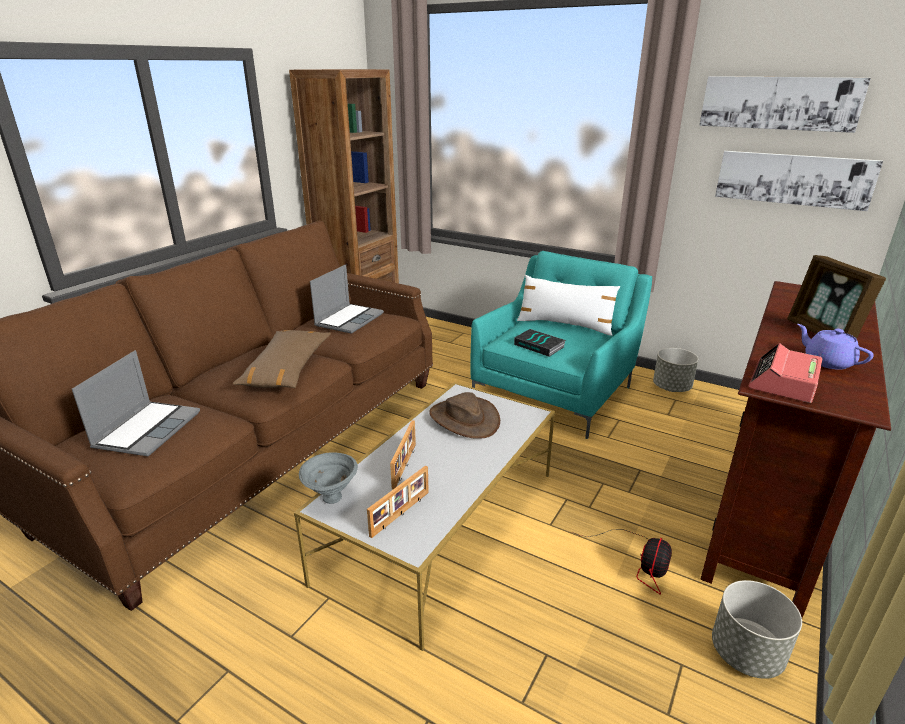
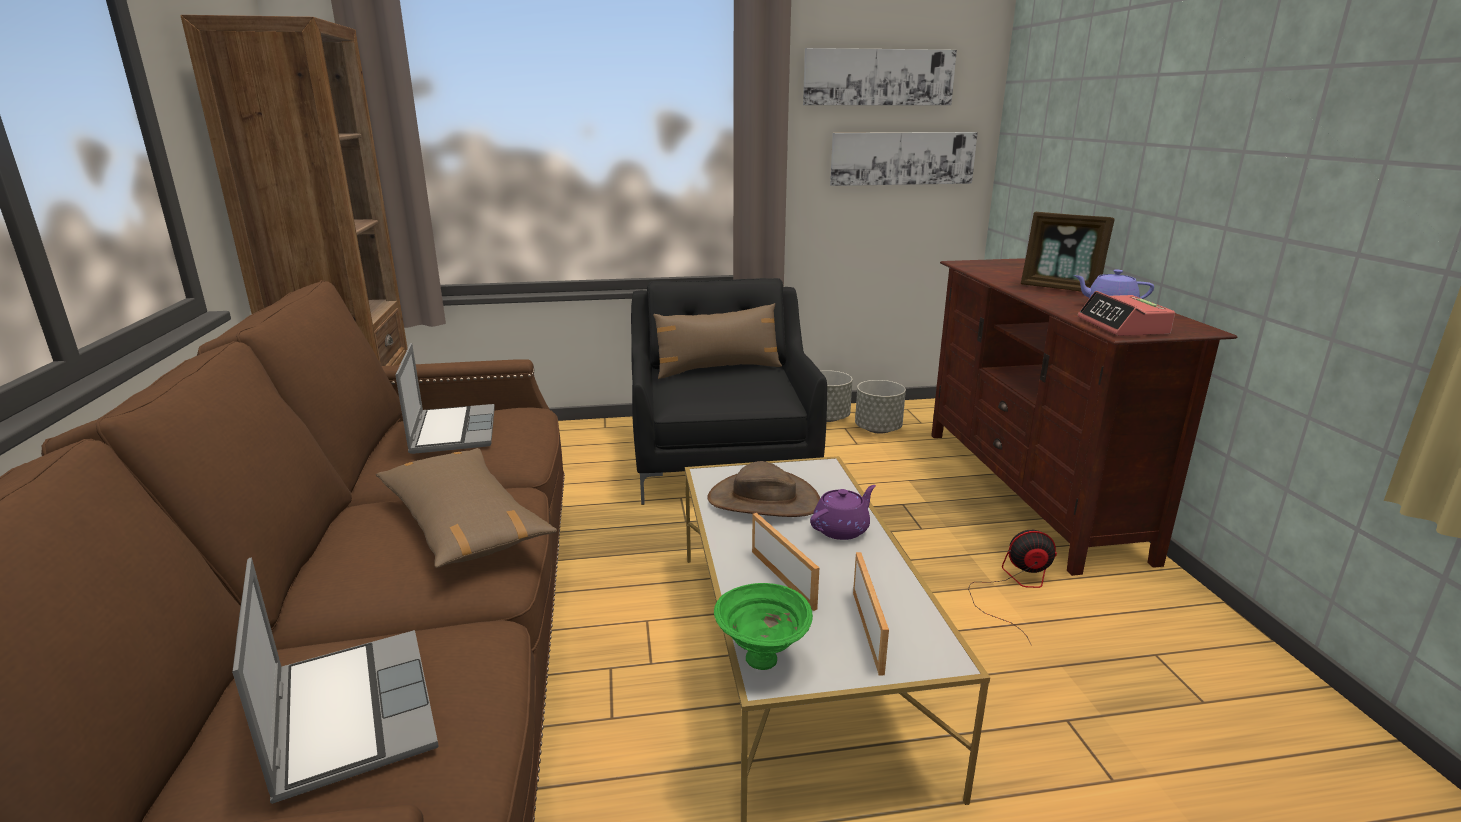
camera: 40 degrees left, 5 degrees down
(332, 498) = (763, 661): grey bowl -> green bowl
(479, 455) = (842, 529): none -> purple teapot
(540, 346) = (727, 396): book -> none
(555, 391) = (723, 459): turquoise armchair -> black armchair
(565, 325) = (718, 369): white pillow -> brown pillow
(639, 563) = (1015, 588): fan -> fan turned 75 degrees counterclockwise
(745, 653) = (1174, 616): grey planter -> grey planter (877, 429)

